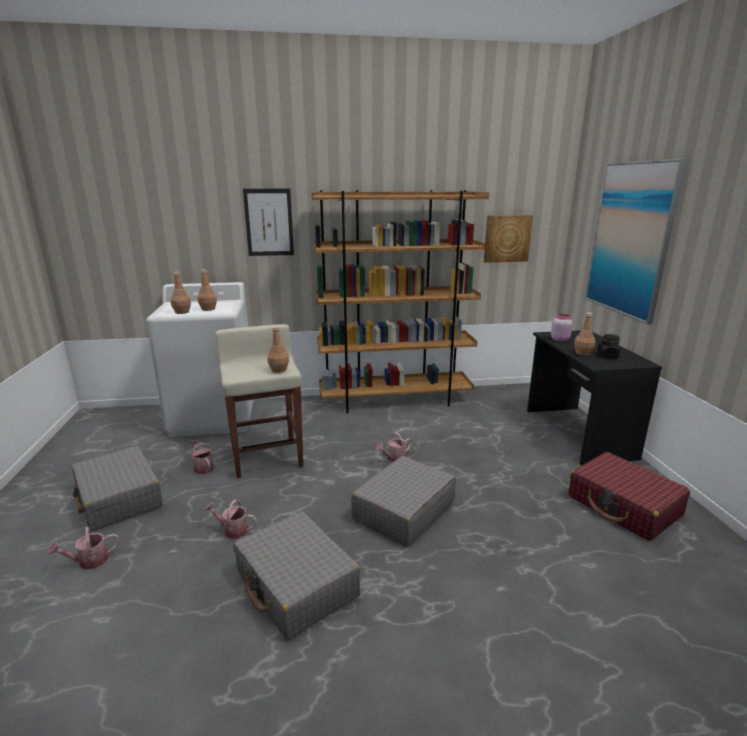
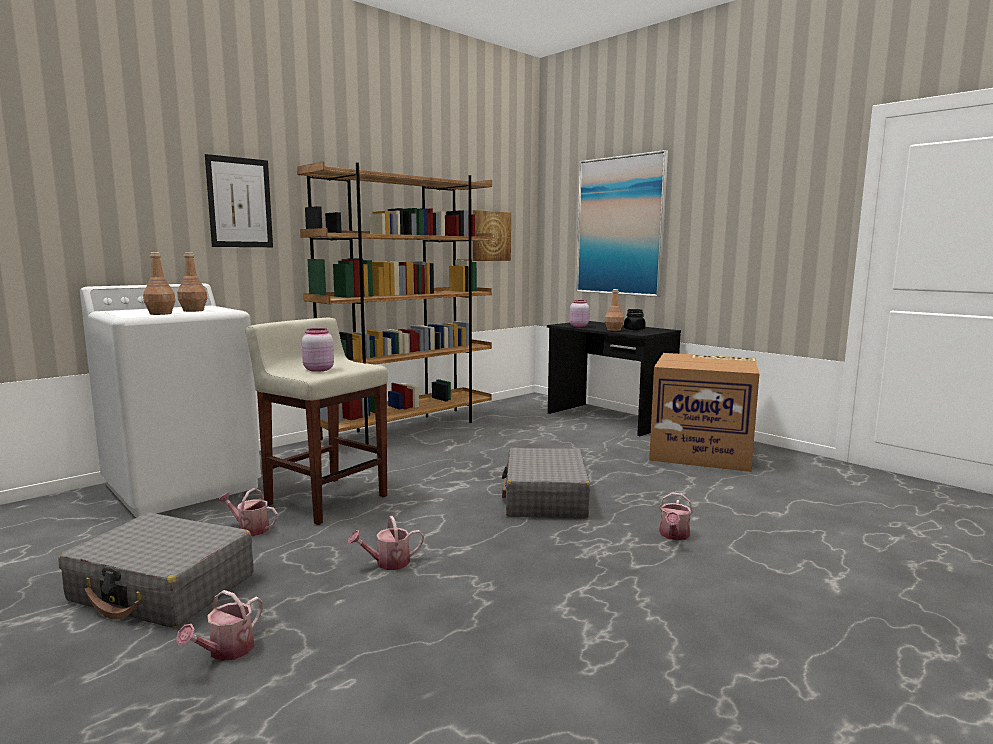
camera: 35 degrees left, 10 degrees down
(249, 370) = (318, 369): none -> pink jar
(278, 370) = (355, 366): brown bottle -> none
(296, 584) = (529, 574): grey suitcase -> none
(394, 458) = (477, 468): watering can -> watering can (673, 536)
(624, 506) = (702, 451): red suitcase -> cardboard box

